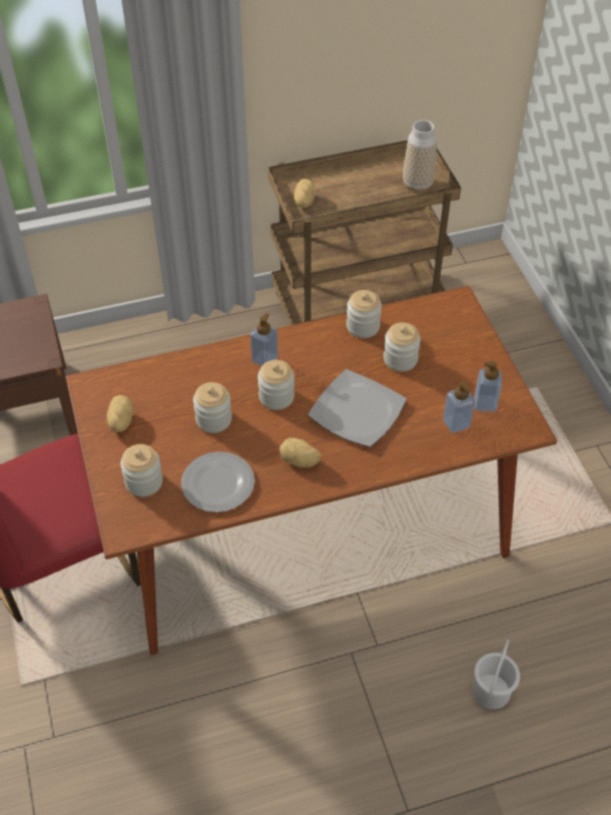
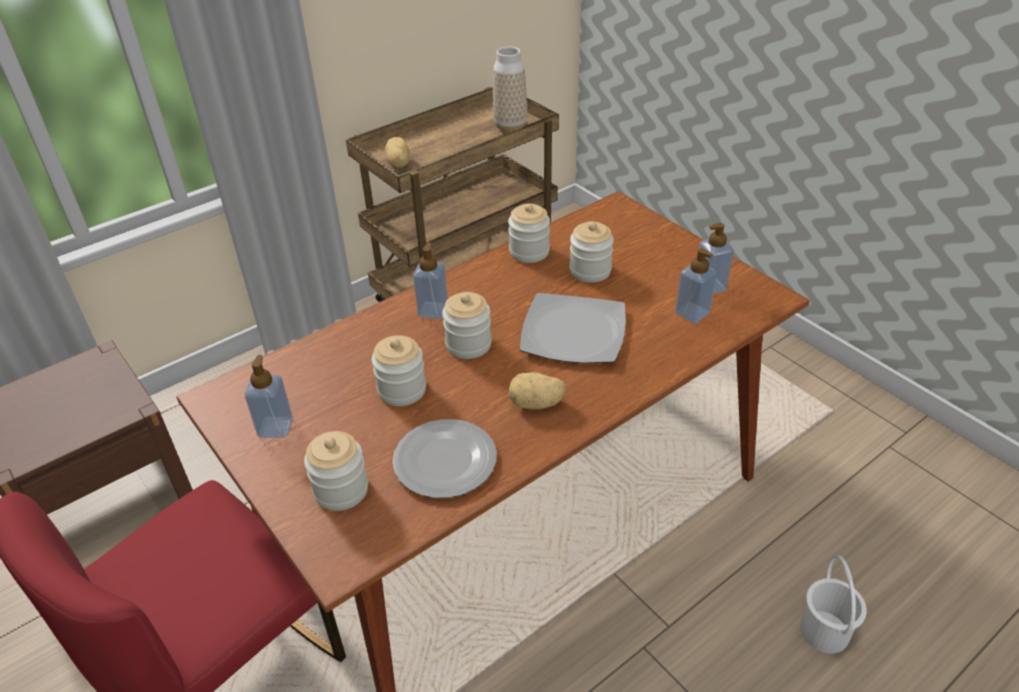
camera: 20 degrees left, 10 degrees down
(120, 422) = (275, 428): potato -> soap dispenser

